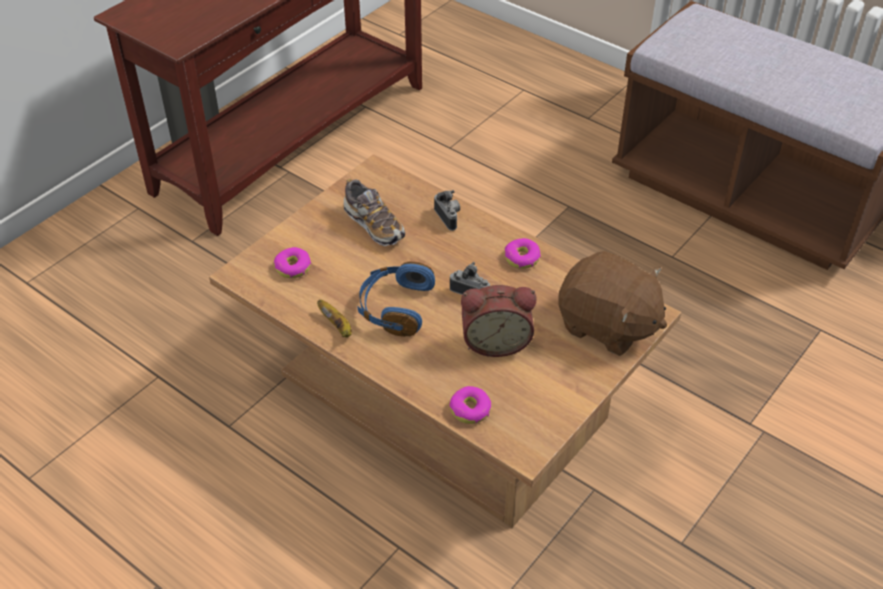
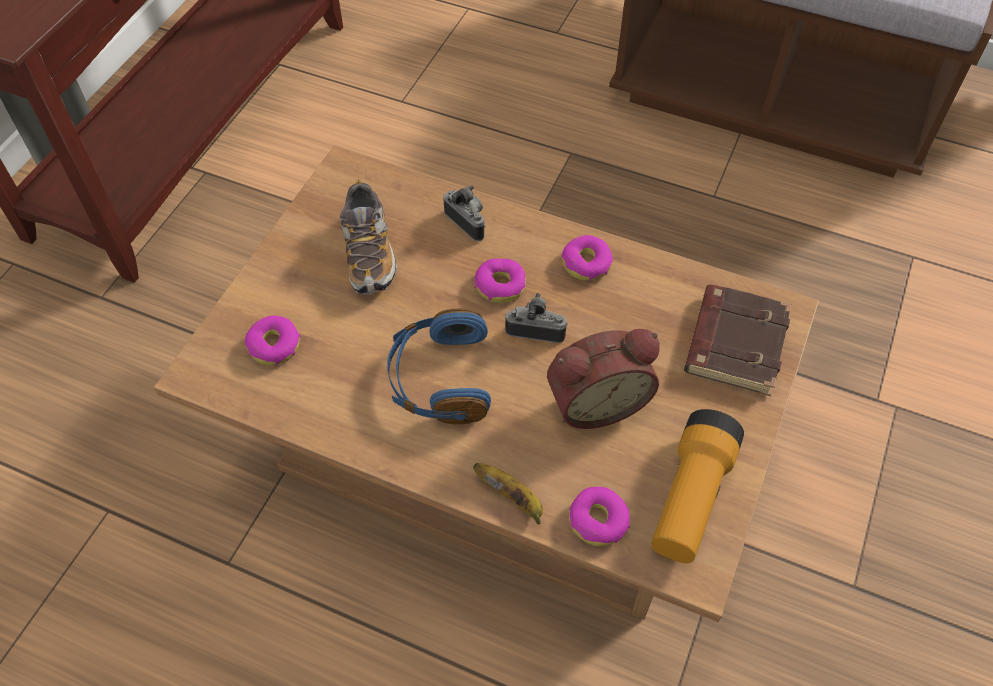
camera: 15 degrees left, 10 degrees up
(337, 326) = (367, 428): banana -> banana (512, 497)
(374, 225) = (369, 254): shoe -> shoe turned 45 degrees clockwise
(456, 260) = (500, 285): none -> donut
(538, 410) = (690, 498): none -> flashlight
(607, 326) = (734, 343): brown plush toy -> brown book

